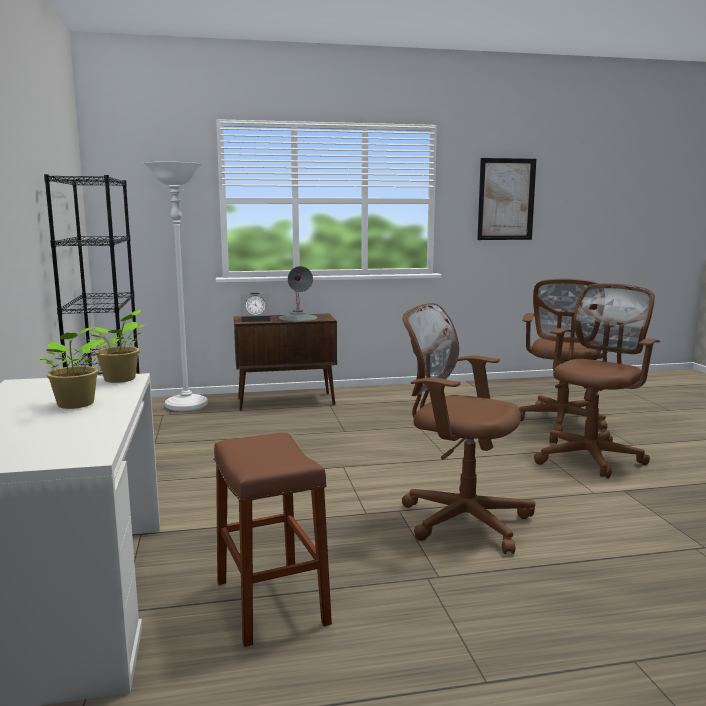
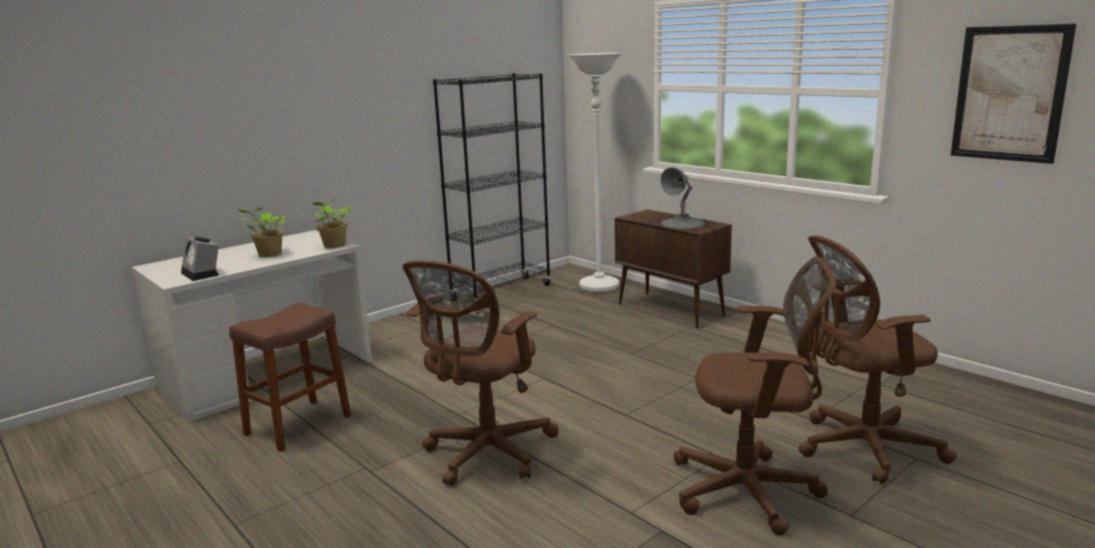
camera: 60 degrees right, 5 degrees up
(256, 319) = (645, 217): alarm clock -> alarm clock (202, 274)
(460, 519) = (485, 455): brown office chair -> brown office chair turned 150 degrees counterclockwise

